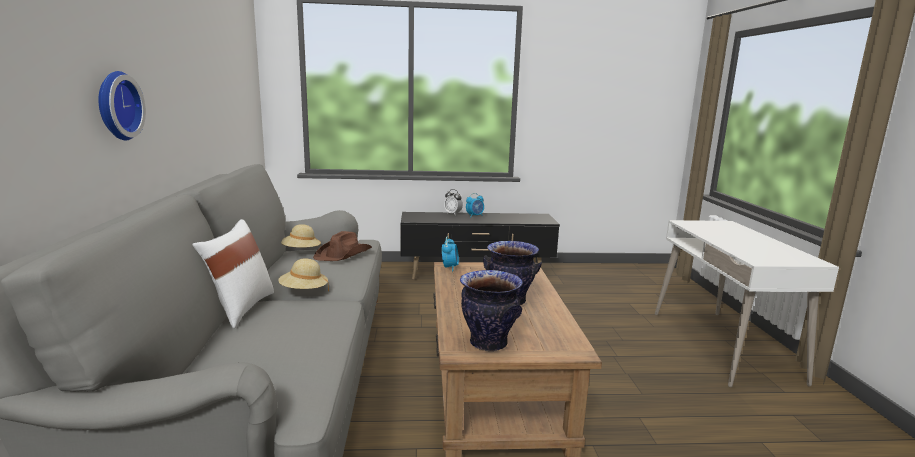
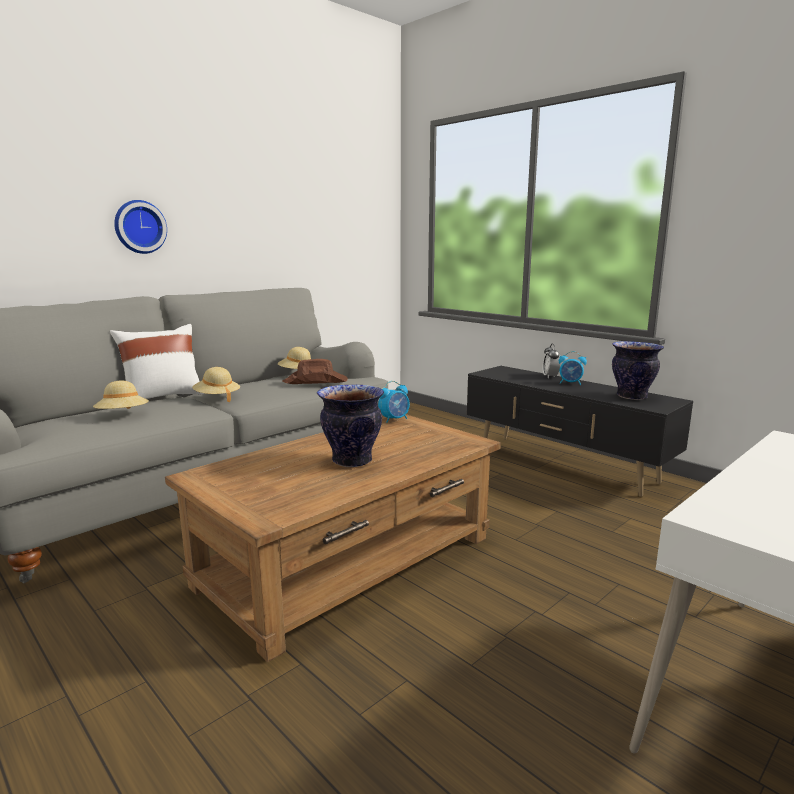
camera: 50 degrees right, 0 degrees up
(281, 335) = (123, 416): none -> beige hat
(489, 343) = (230, 480): vase -> vase (632, 396)

